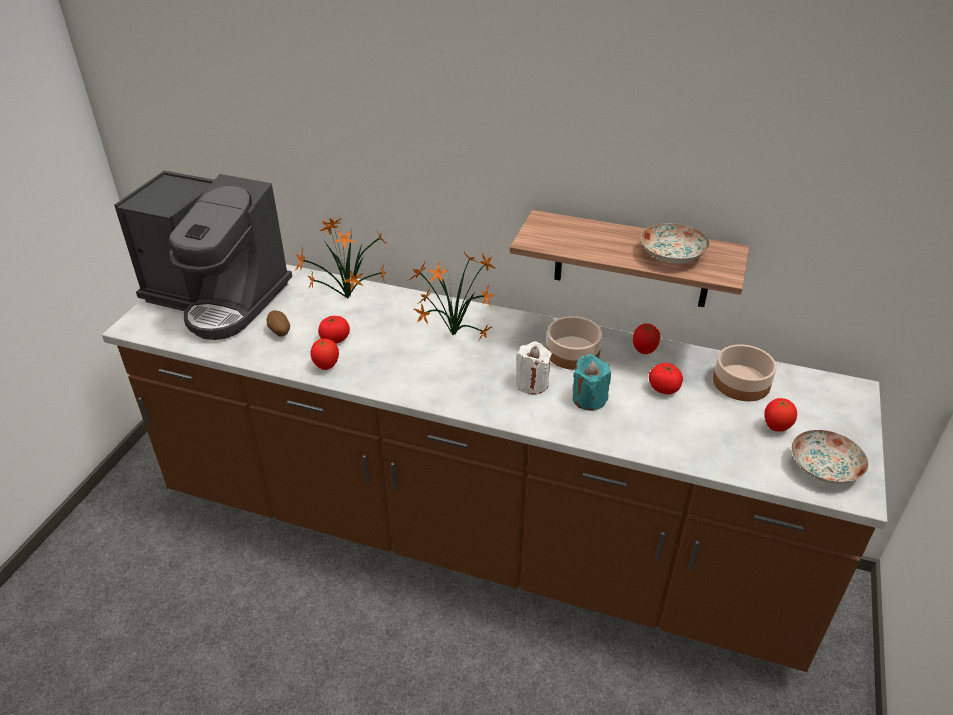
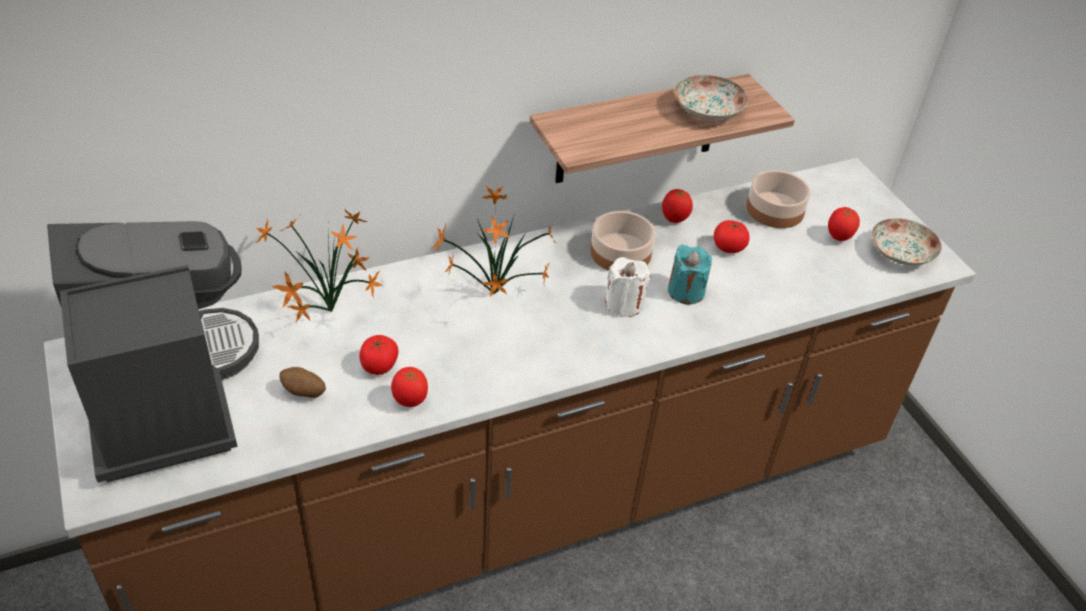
camera: 45 degrees left, 5 degrees up
(218, 298) = (167, 394): coffee machine -> coffee machine turned 90 degrees counterclockwise

